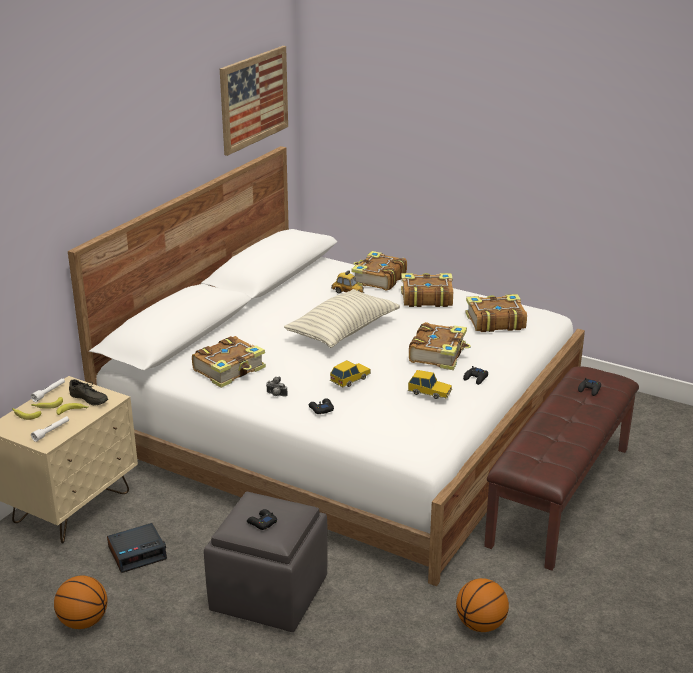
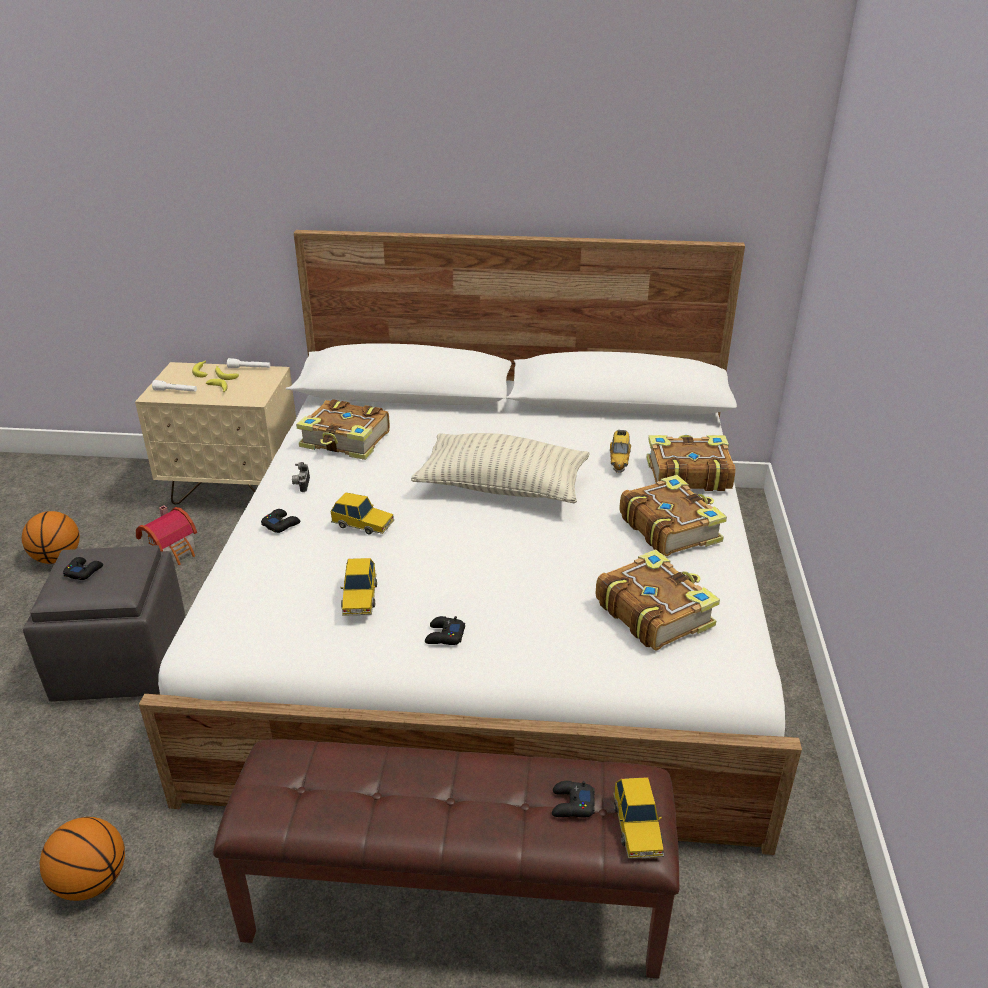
camera: 65 degrees right, 5 degrees up
(88, 400) = (245, 389): grey shoe -> none
(138, 552) = (173, 550): alarm clock -> toy house
(254, 99) = (699, 153): picture -> none
(439, 354) = (497, 582): book -> none
(610, 378) = (637, 827): none -> toy car

